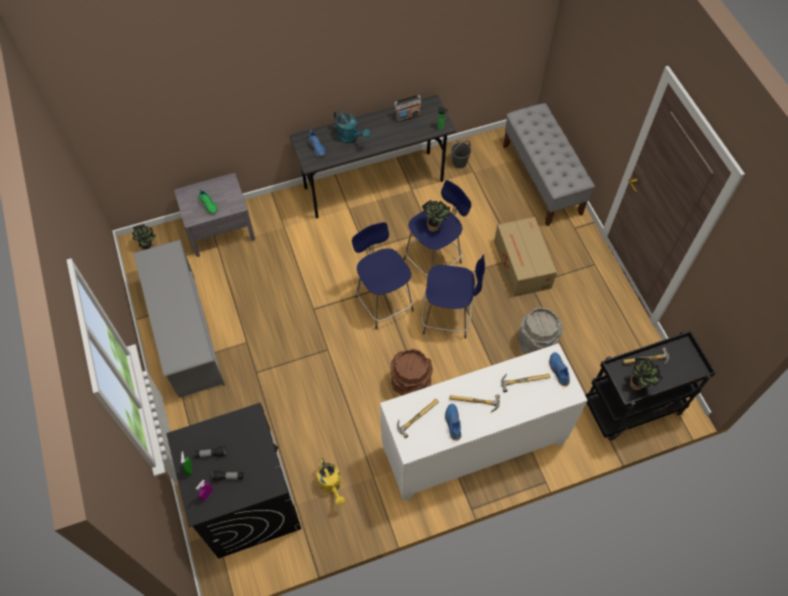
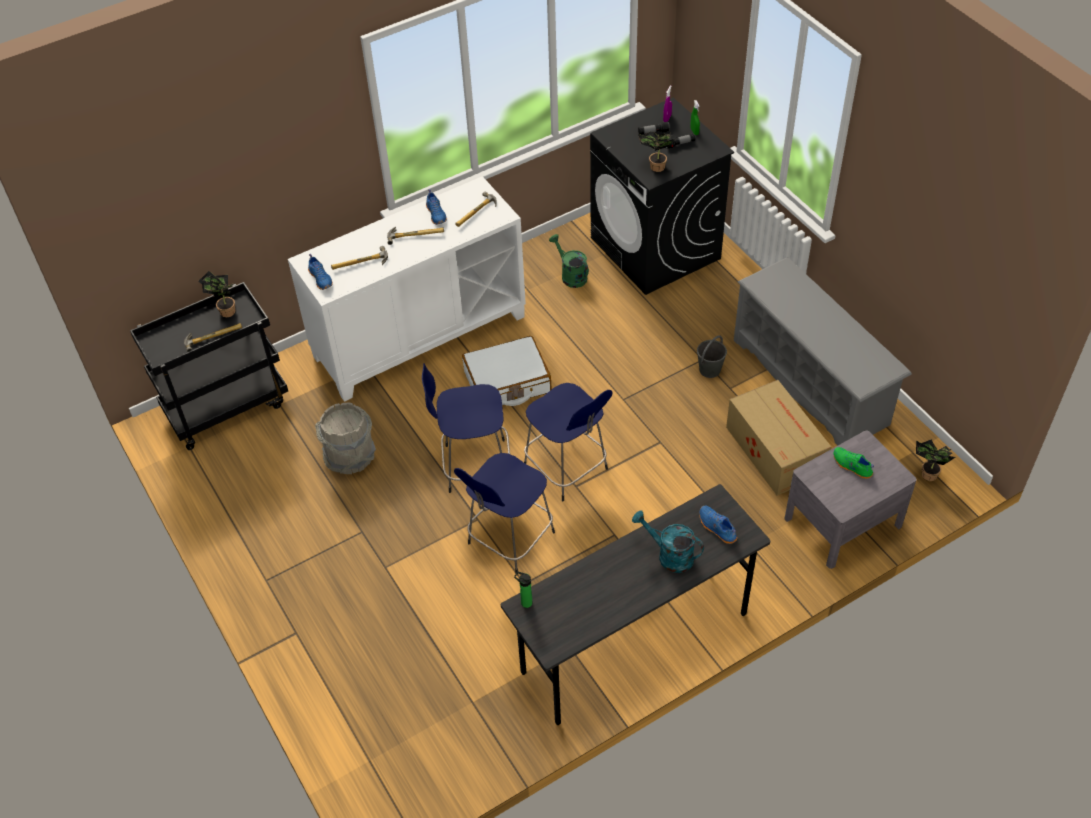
camera: 170 degrees right, 10 degrees down
(332, 485) = (571, 275): yellow watering can -> green watering can
(407, 116) = (587, 614): radio -> none
(410, 383) = (507, 382): brown bucket -> white suitcase
(435, 226) = (506, 484): potted plant -> potted plant (655, 167)
(460, 162) = (498, 716): grey bucket -> grey bucket (709, 370)
(522, 265) = (376, 556): cardboard box -> cardboard box (774, 449)
(542, 179) = (351, 711): grey bench -> none

